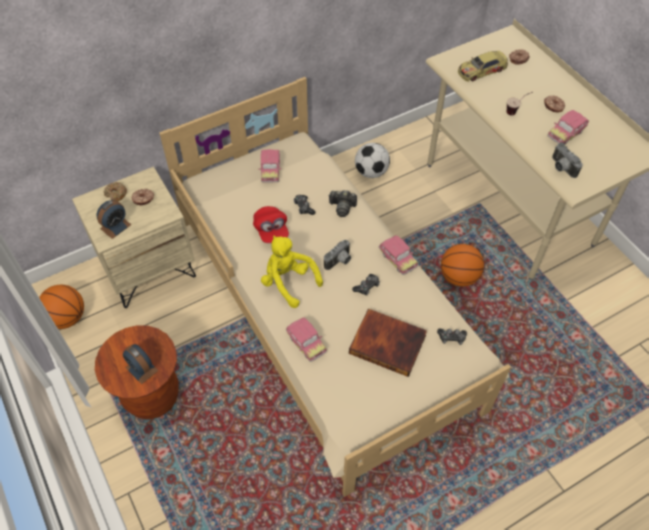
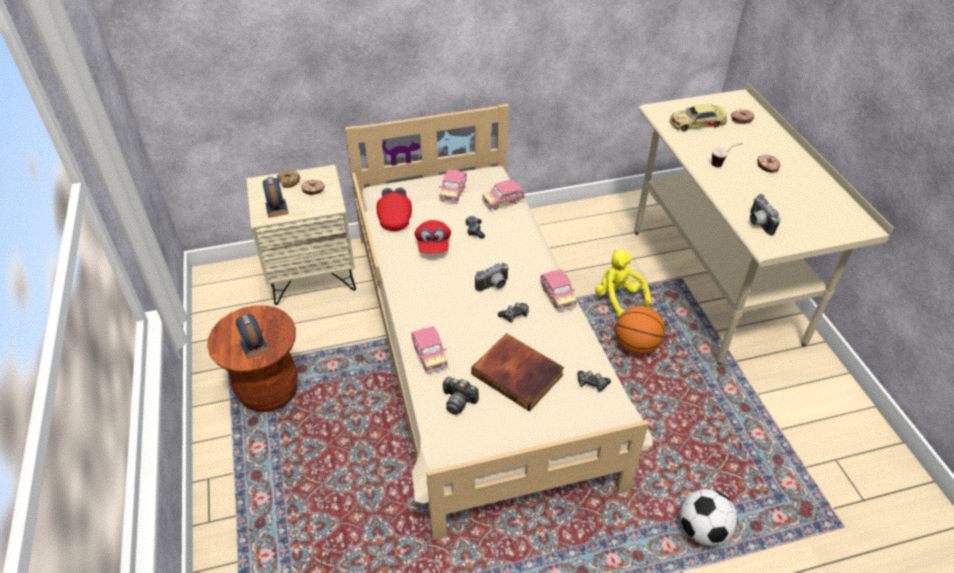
camera: 15 degrees right, 10 degrees down
(67, 318) = (216, 302): basketball -> none
(115, 226) = (276, 208): alarm clock -> alarm clock turned 105 degrees clockwise
(225, 208) = (395, 217): none -> red cap
(288, 282) = (433, 294): yellow plush toy -> yellow plush toy (618, 298)
(342, 207) = (515, 237): camera -> camera (458, 401)
(371, 172) = (571, 229): football -> football (703, 530)
(566, 133) = (774, 193): toy car -> toy car (503, 201)

